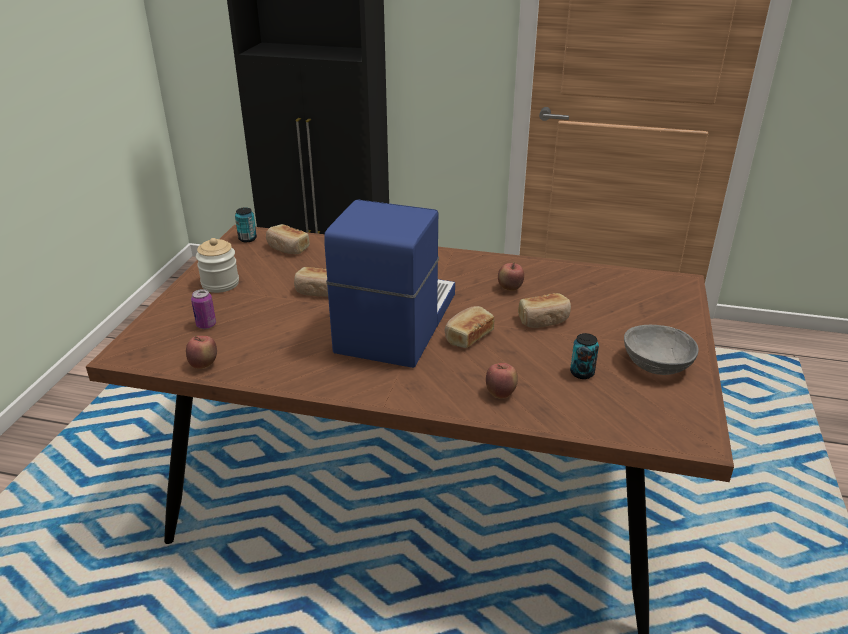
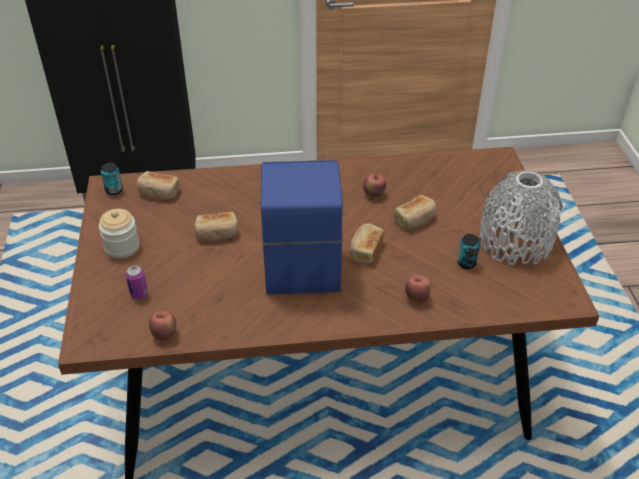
camera: 20 degrees left, 10 degrees up
(656, 365) = (515, 242): grey bowl -> grey vase

